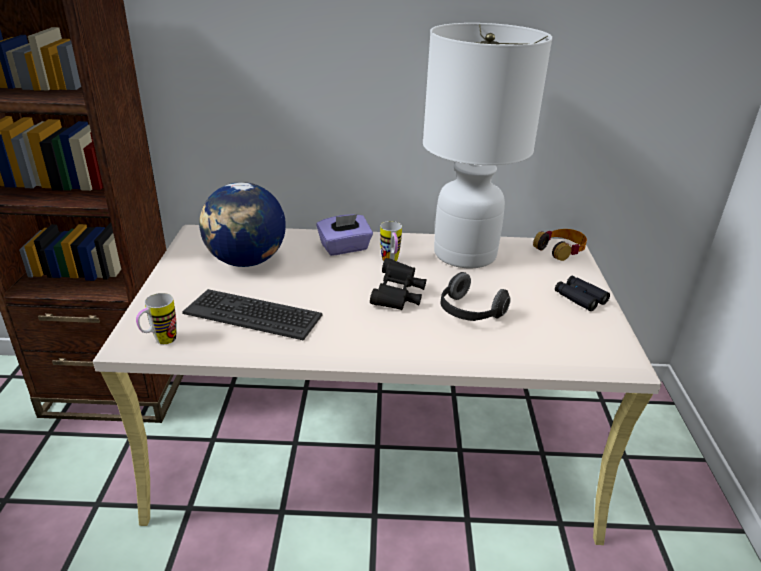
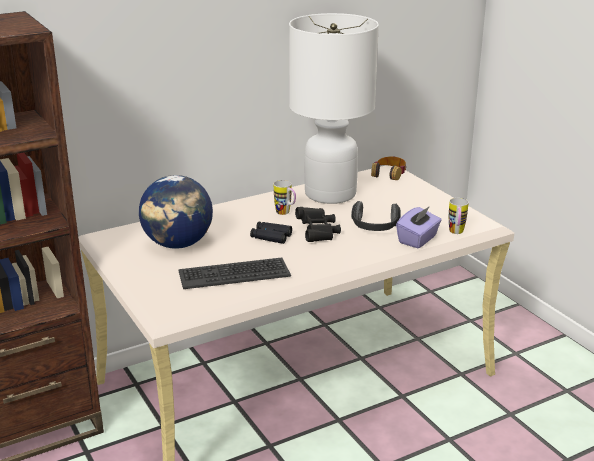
camera: 30 degrees left, 5 degrees down
(160, 341) = (192, 310): mug -> mug (456, 233)
(345, 248) = (240, 214): purple tissue box -> purple tissue box (418, 239)
(580, 298) = (431, 199): black binoculars -> black binoculars (271, 237)

